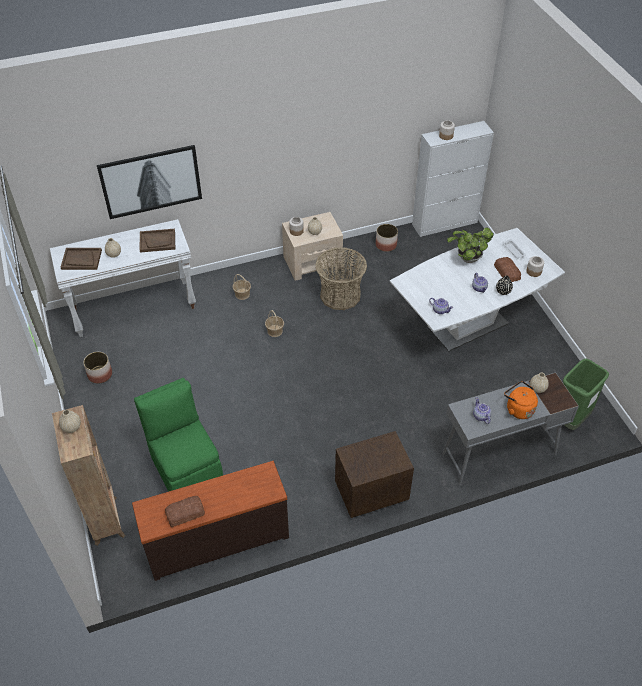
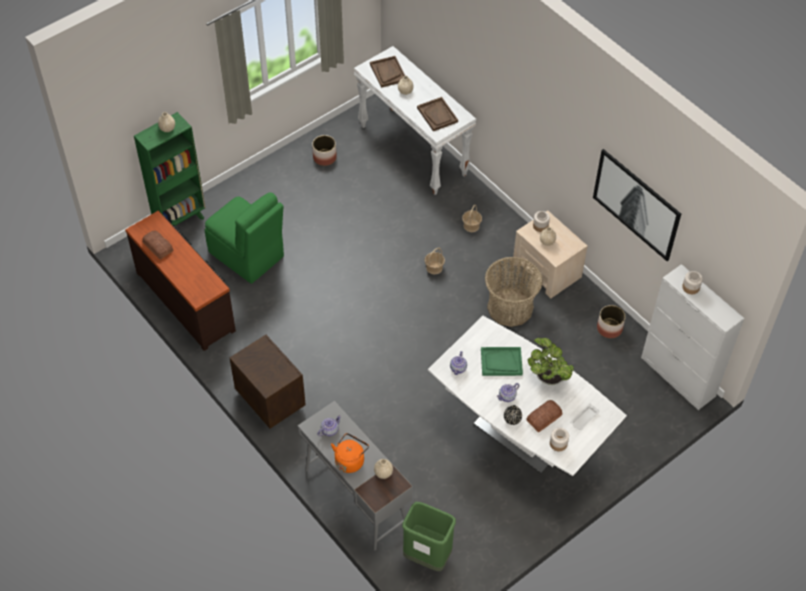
camera: 70 degrees right, 5 degrees up
(106, 519) = (181, 220): brown bookcase -> green bookcase
(151, 181) = (467, 68): picture -> picture (636, 204)
(186, 469) = (247, 255): green chair -> green chair turned 90 degrees clockwise
(443, 282) = (501, 362): none -> green tray

